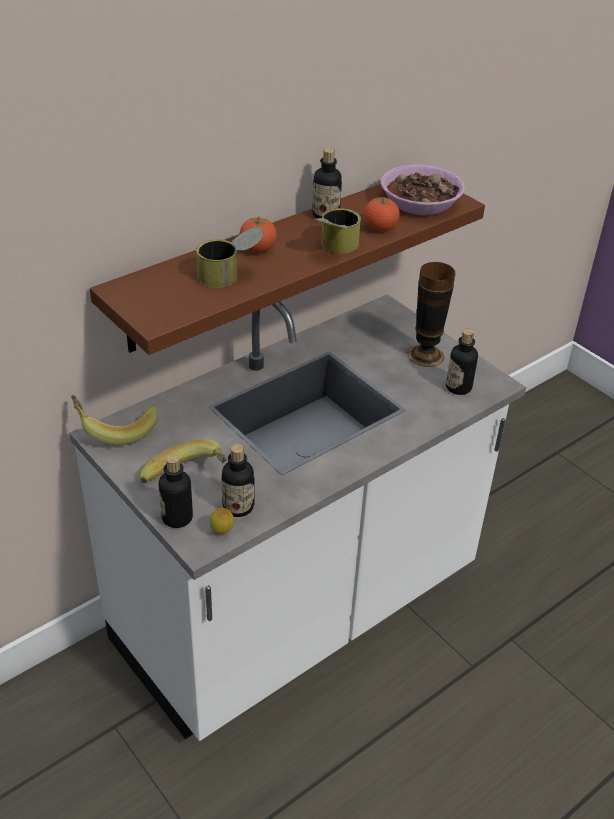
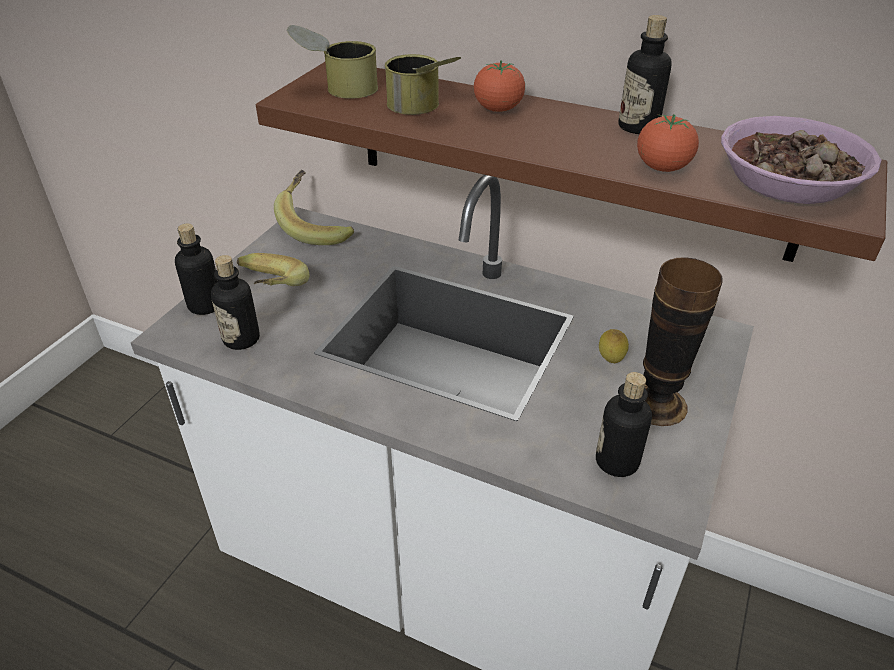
camera: 65 degrees right, 0 degrees up
(222, 532) = (195, 341): lemon -> lemon (610, 361)
(334, 249) = (562, 151): can -> can (336, 89)

